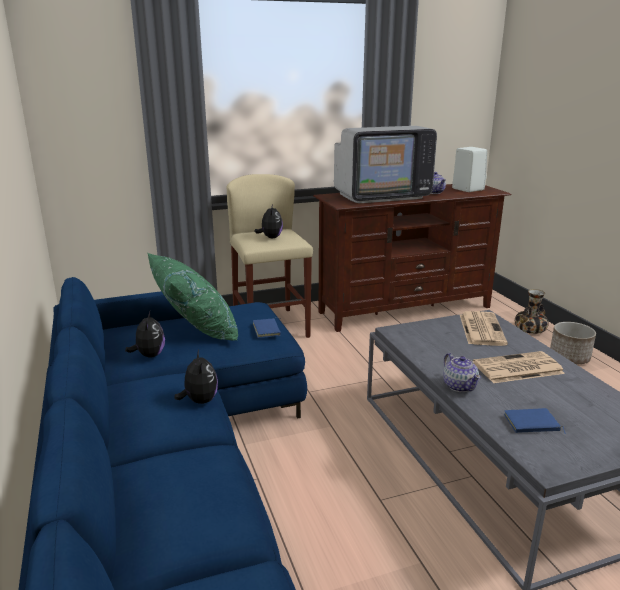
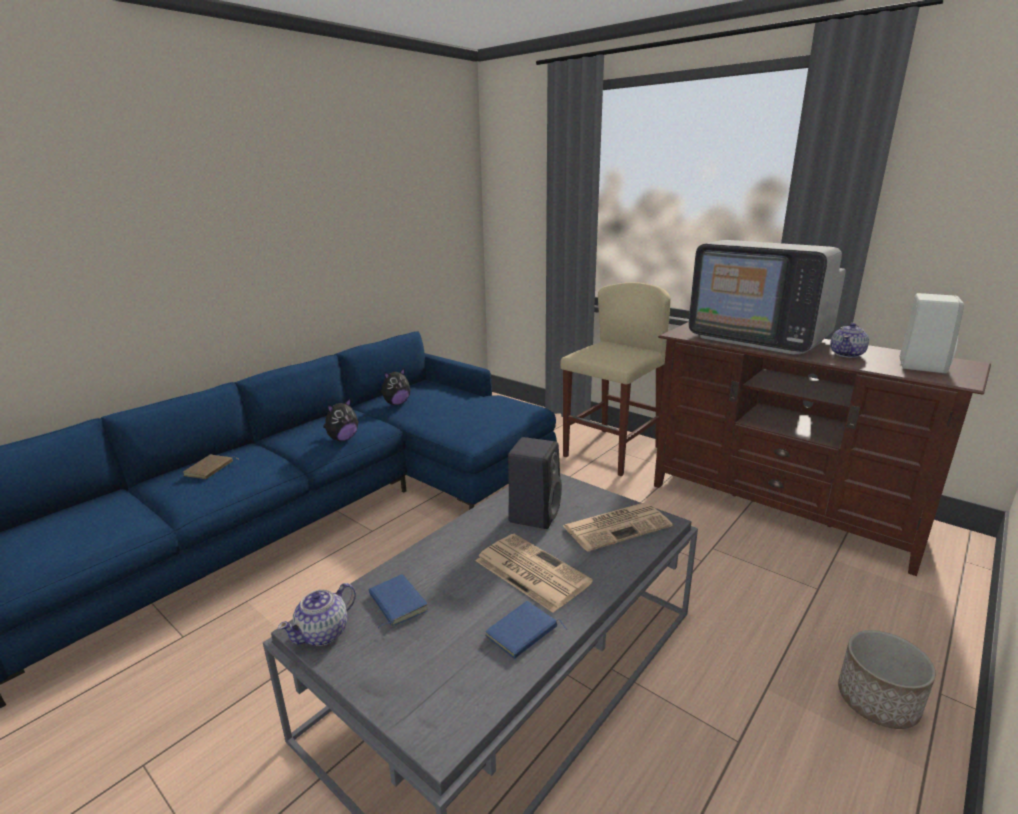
camera: 60 degrees right, 0 degrees up
(172, 502) = (210, 469): none -> brown book
(195, 330) = (451, 403): green pillow -> none
(267, 330) = (482, 425): blue book -> blue book (523, 633)
(270, 237) = (610, 352): plush toy -> none
(445, 348) = (534, 513): none -> black speaker
(459, 386) = (450, 540): teapot -> teapot (324, 633)
(530, 330) = (910, 635): vase -> none

